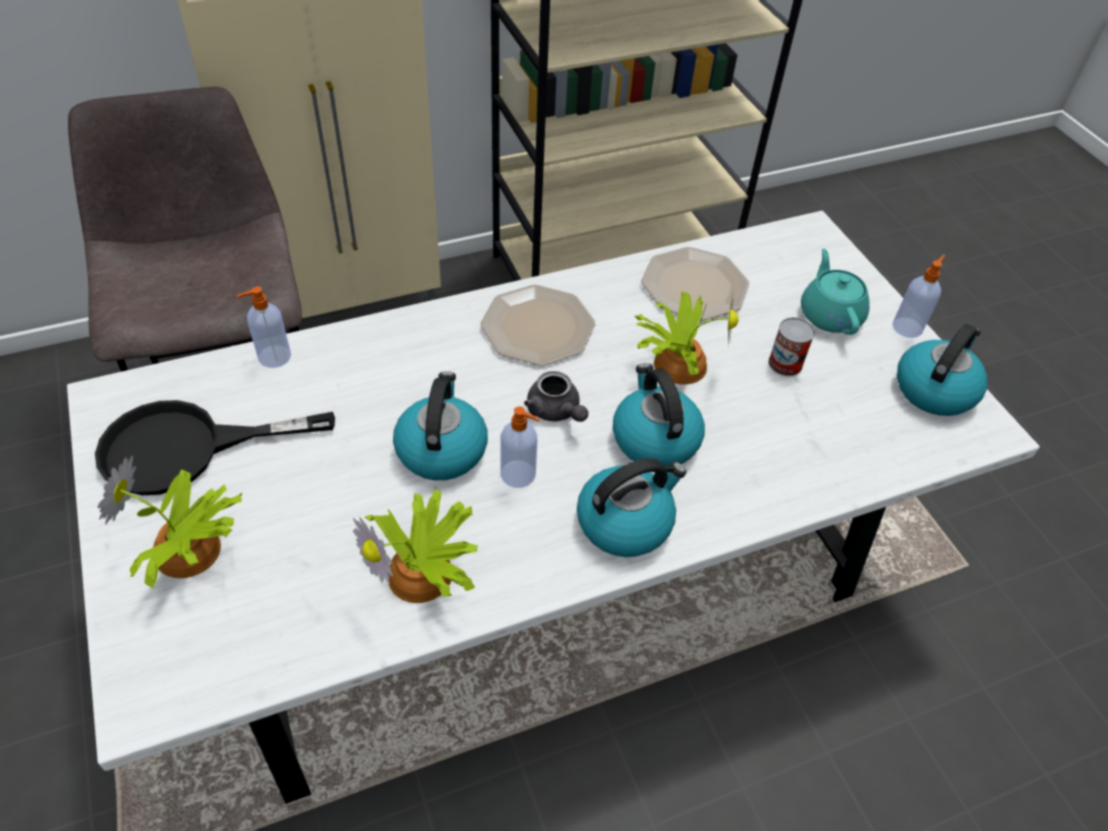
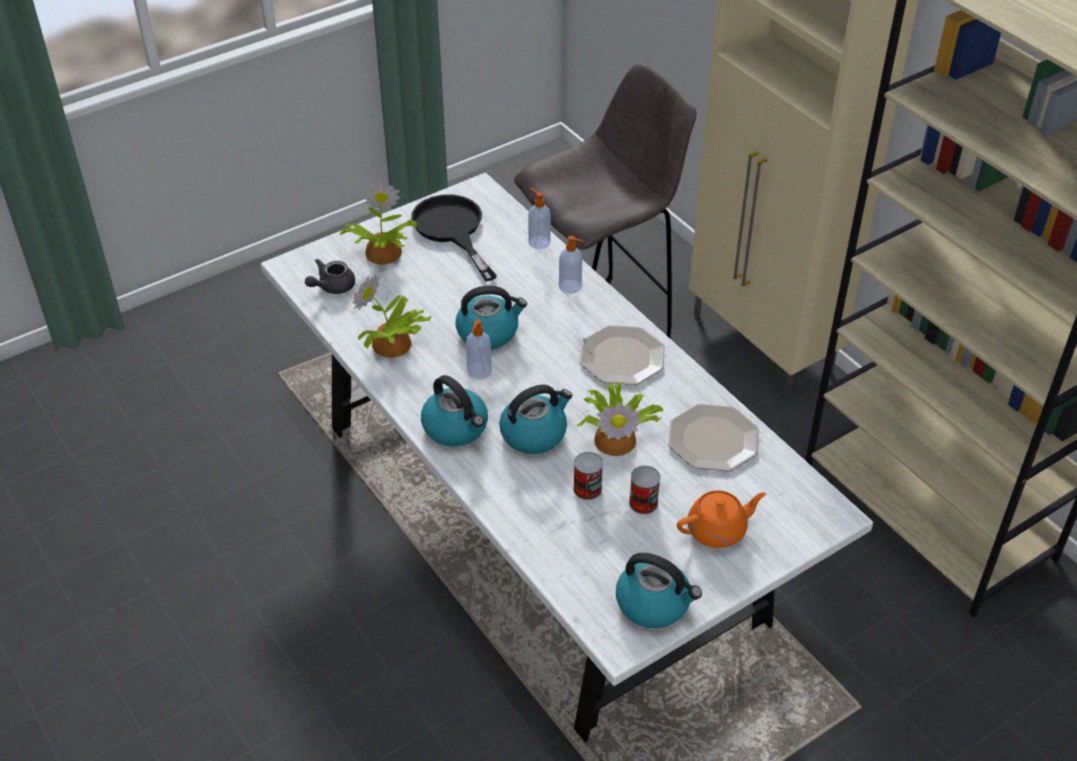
camera: 80 degrees right, 5 degrees down
(556, 411) = (541, 380): grey teapot -> grey teapot (332, 287)
(758, 407) = (587, 489): none -> can
(829, 315) = (718, 530): turquoise teapot -> orange teapot
(907, 327) = (727, 586): soap dispenser -> soap dispenser (571, 287)

